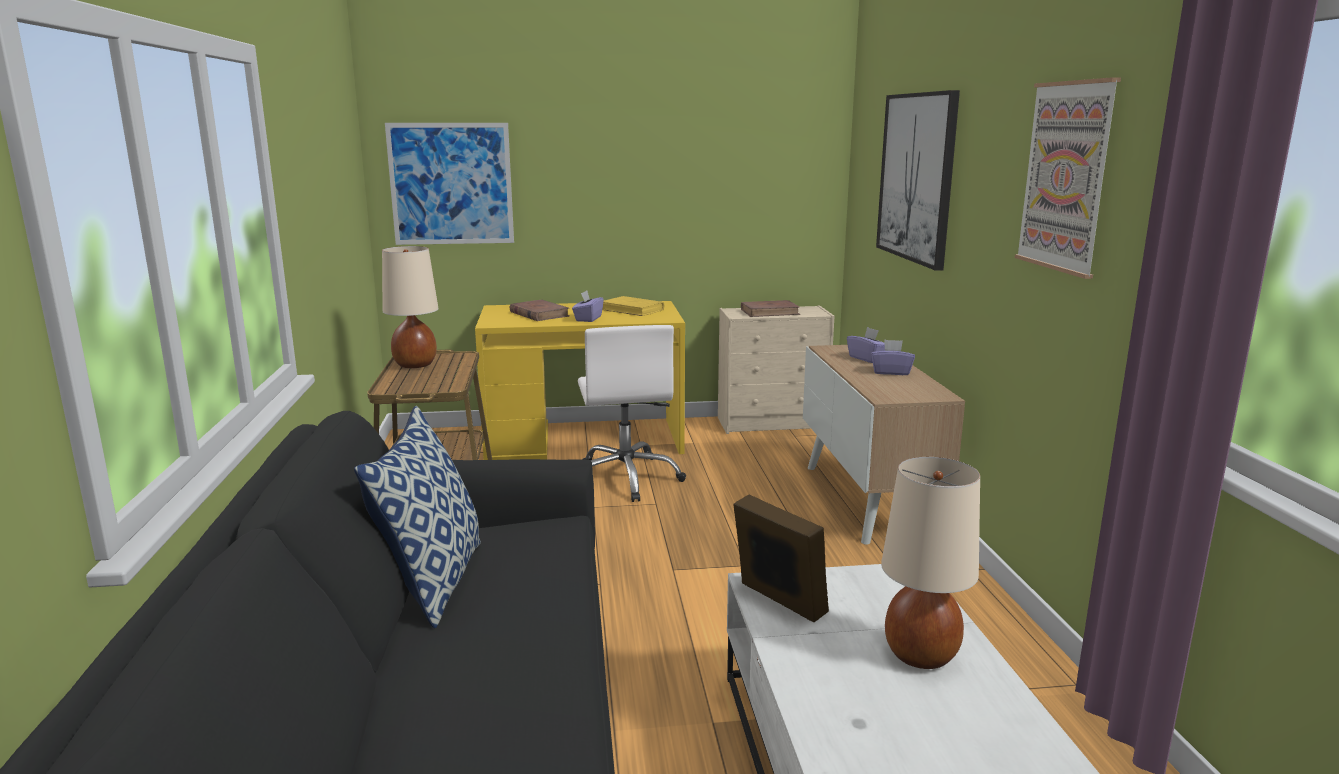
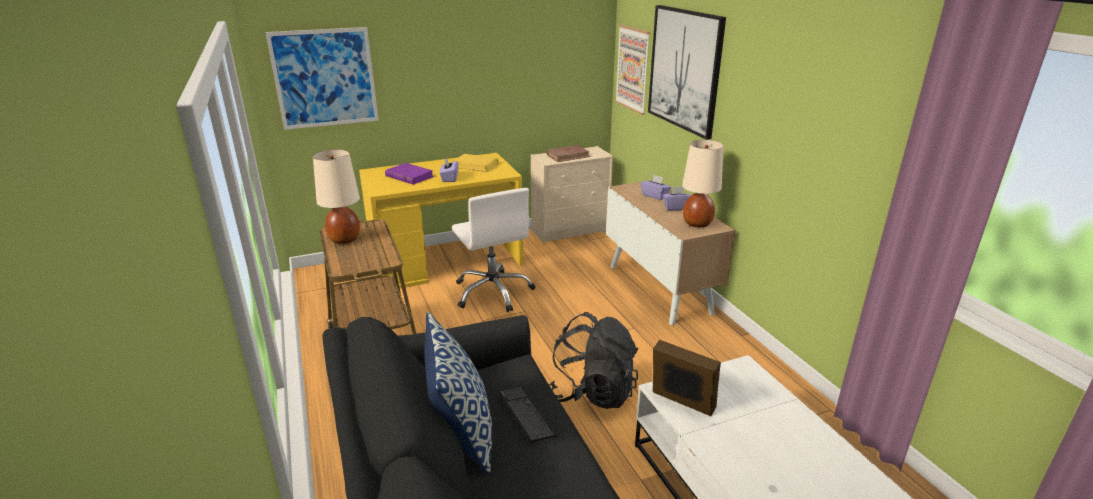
camera: 15 degrees left, 10 degrees up
(531, 573) = (526, 414): none -> keyboard
(539, 314) = (409, 176): brown book -> purple book
(700, 607) = (592, 392): none -> black backpack
(920, 655) = (781, 429): beige table lamp -> beige table lamp (696, 223)
(1066, 176) = (824, 99): picture -> picture (633, 69)

